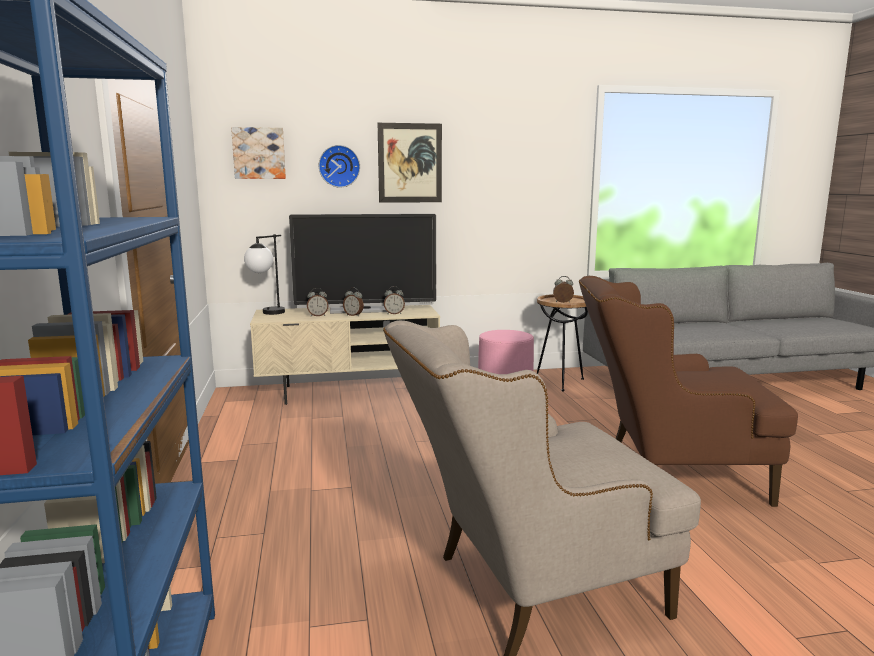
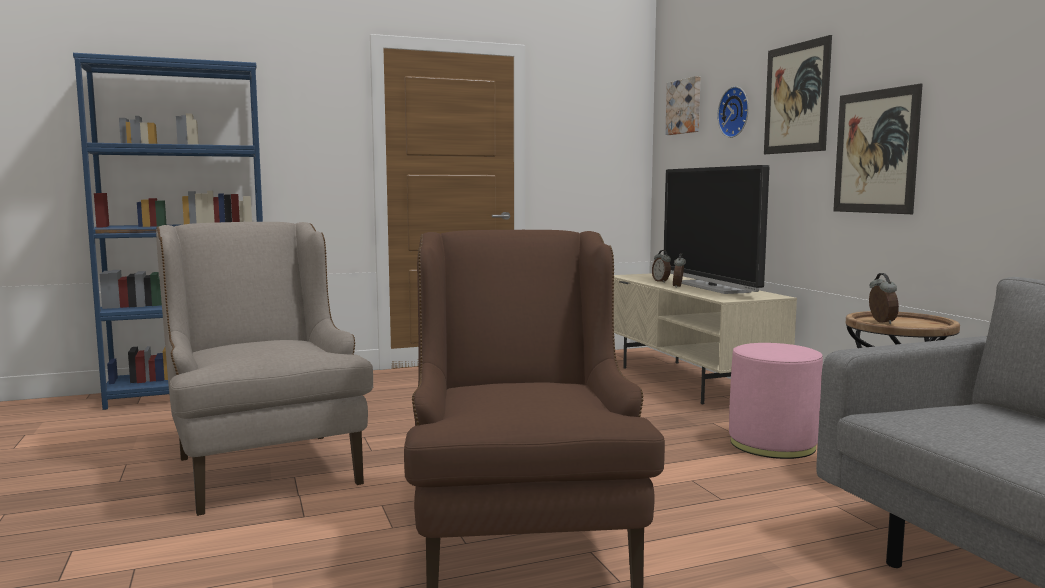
camera: 80 degrees right, 5 degrees down
(267, 314) = (651, 274): table lamp -> none
(394, 314) = (706, 293): alarm clock -> none
(482, 204) = (875, 152): none -> picture

